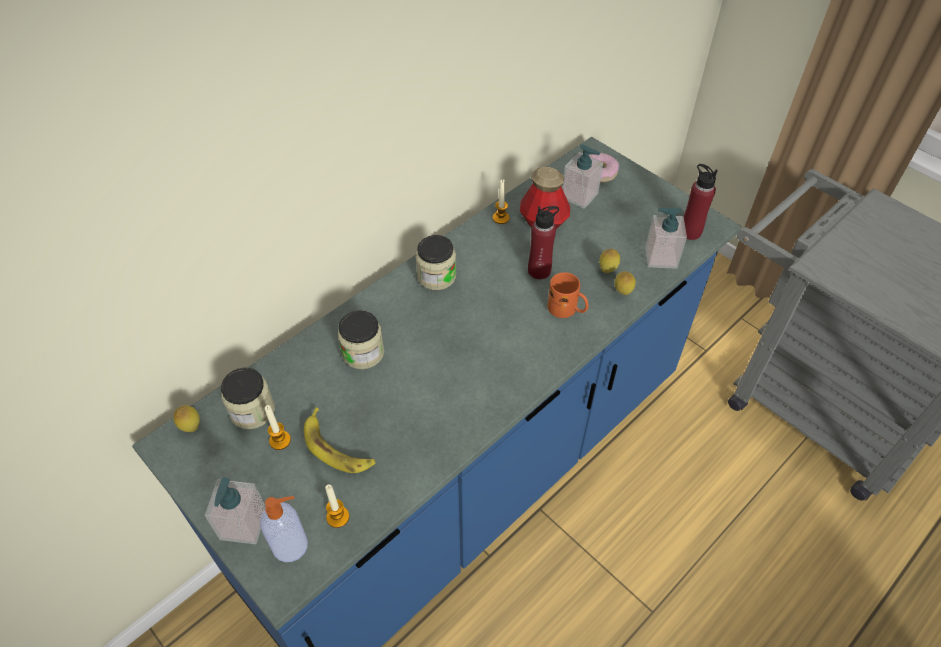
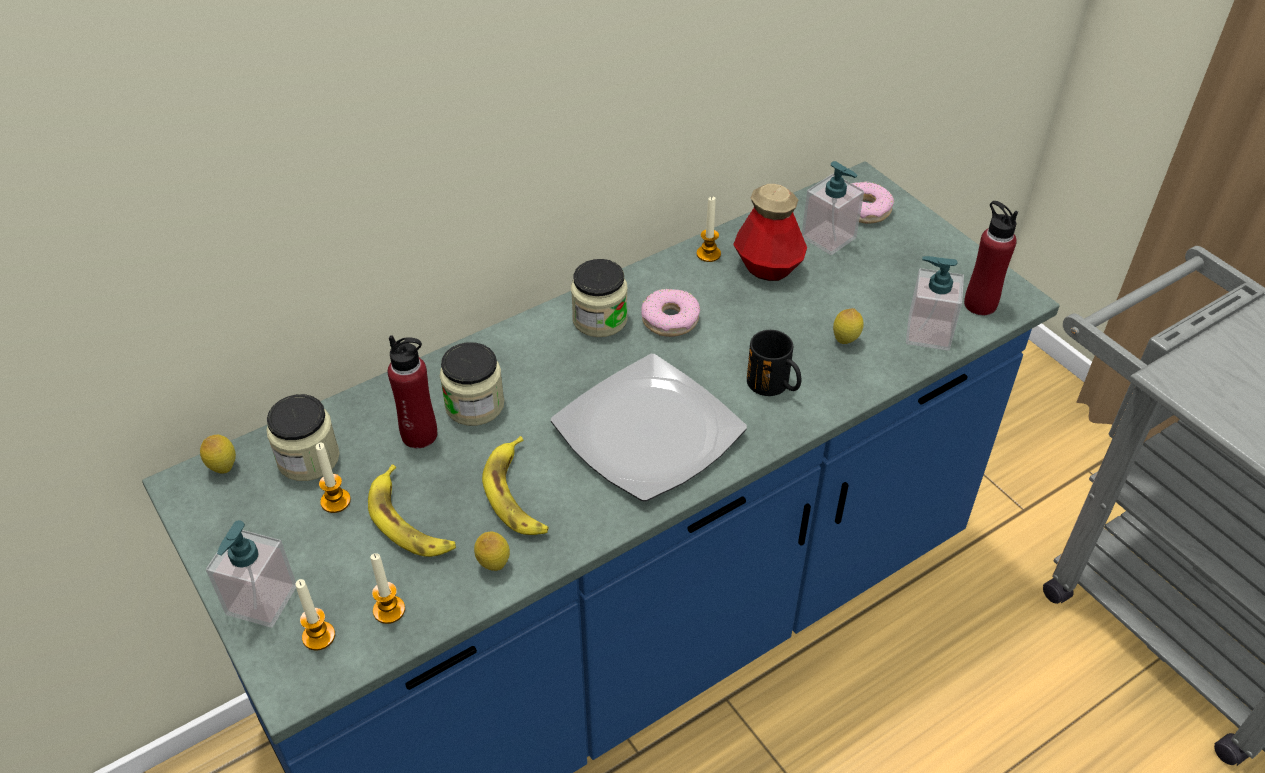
camera: 10 degrees right, 5 degrees down
(291, 545) = (318, 636): soap dispenser -> candle
(409, 416) = (517, 495): none -> banana
(485, 270) = (670, 319): none -> donut
(490, 356) = (650, 432): none -> plate
(539, 271) = (746, 329): red bottle -> red bottle (419, 435)
(567, 309) = (774, 385): orange mug -> black mug
(622, 292) = (860, 373): lemon -> lemon (494, 565)

